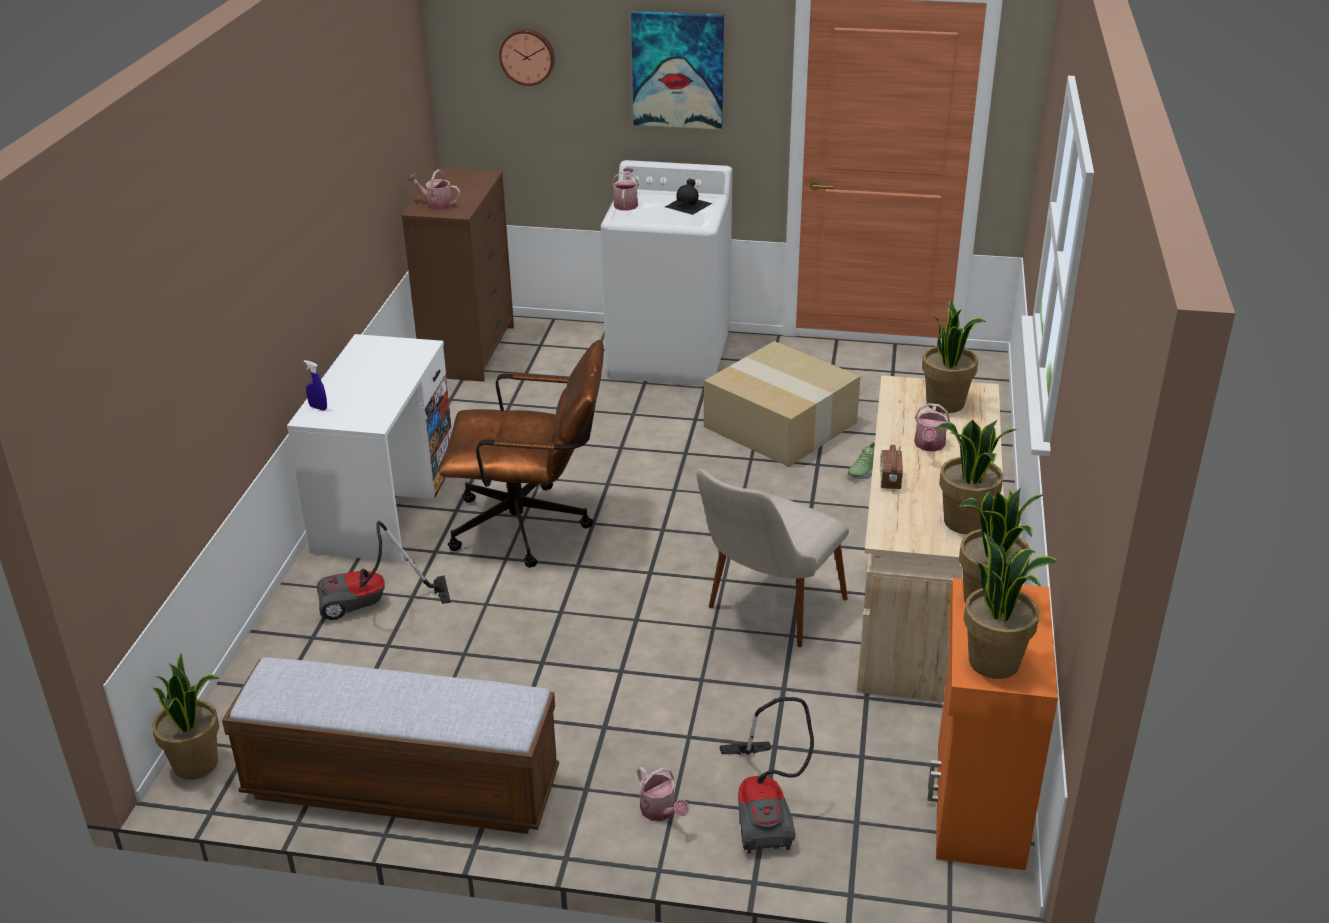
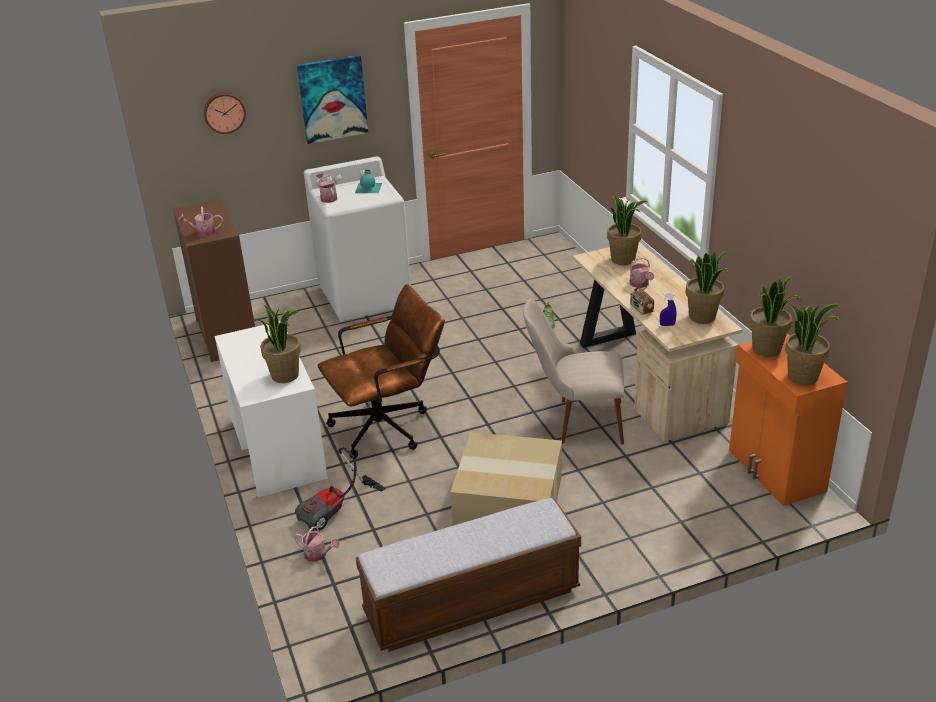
camera: 30 degrees left, 0 degrees up
(197, 764) = (327, 650): potted plant -> potted plant (285, 375)
(318, 408) = (249, 389): blue spray bottle -> blue spray bottle (667, 325)
(661, 811) = (629, 547): watering can -> watering can (318, 554)
(689, 205) = (369, 187): black bottle -> turquoise bottle
(764, 808) = (679, 520): vacuum cleaner -> none
(765, 615) = (576, 421): beige chair -> beige chair turned 90 degrees clockwise
(777, 424) = (473, 314): cardboard box -> cardboard box (507, 502)

